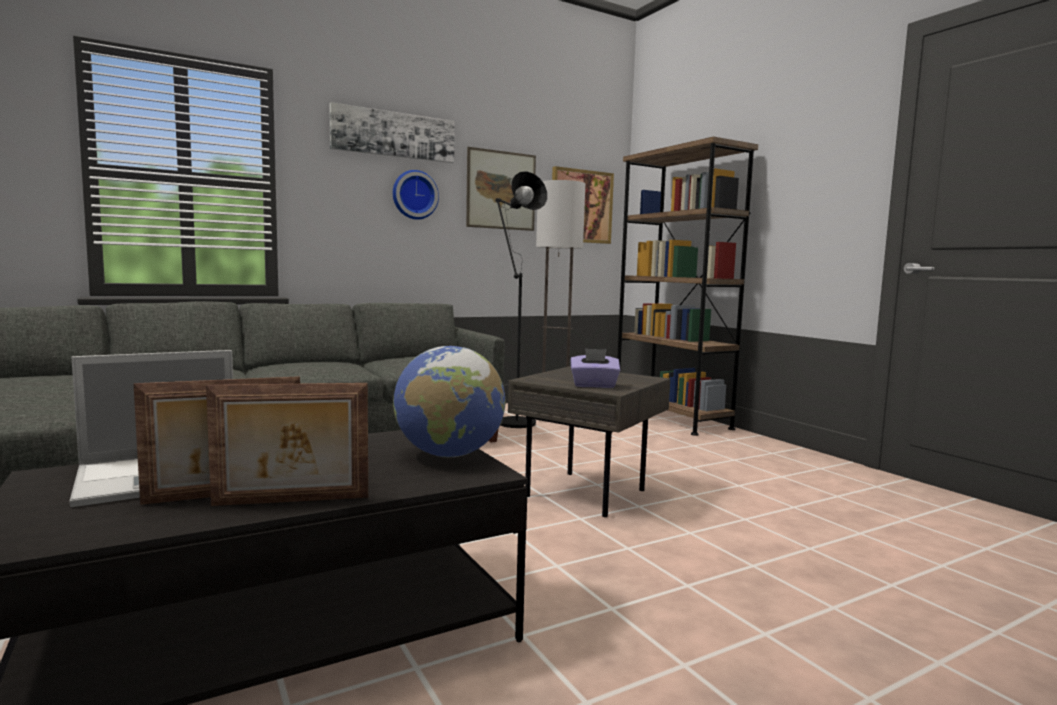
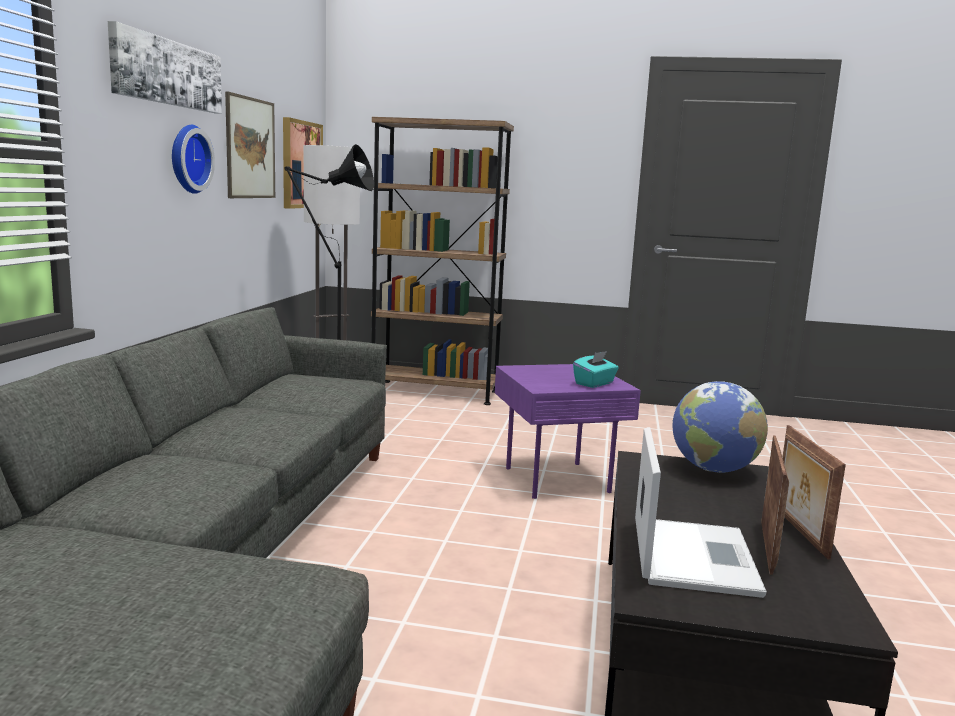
camera: 50 degrees left, 5 degrees up
(291, 502) = (798, 531): picture frame -> picture frame turned 150 degrees clockwise
(589, 493) = (558, 479): grey side table -> purple side table
(594, 385) = (594, 383): purple tissue box -> turquoise tissue box

